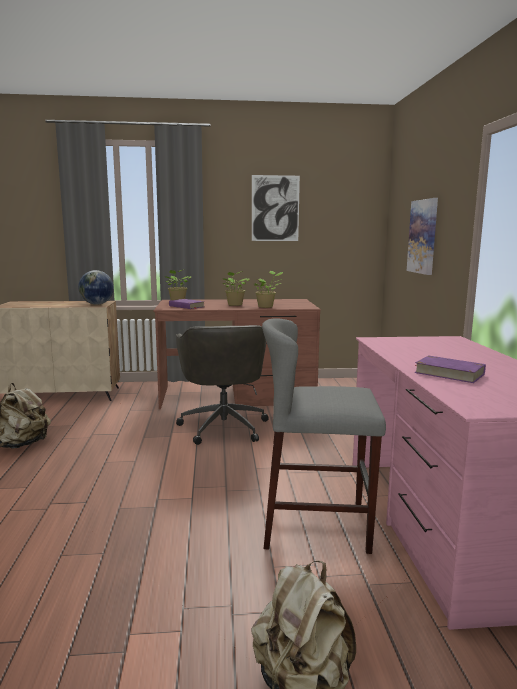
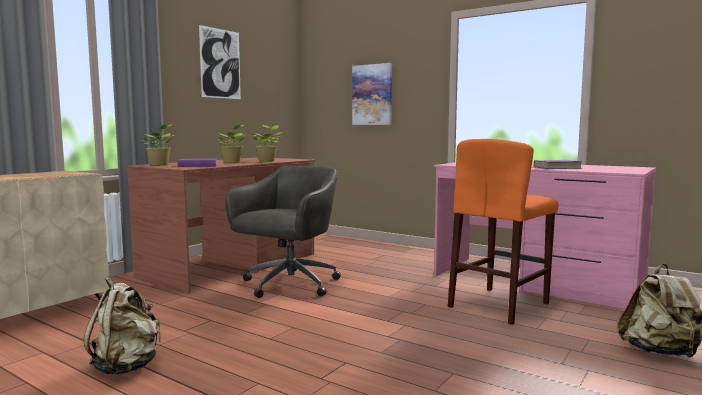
camera: 50 degrees left, 5 degrees down
(97, 304) = (67, 173): globe -> none
(223, 426) = (289, 285): grey office chair -> grey office chair turned 90 degrees counterclockwise
(316, 525) = (499, 305): grey stool -> orange stool

